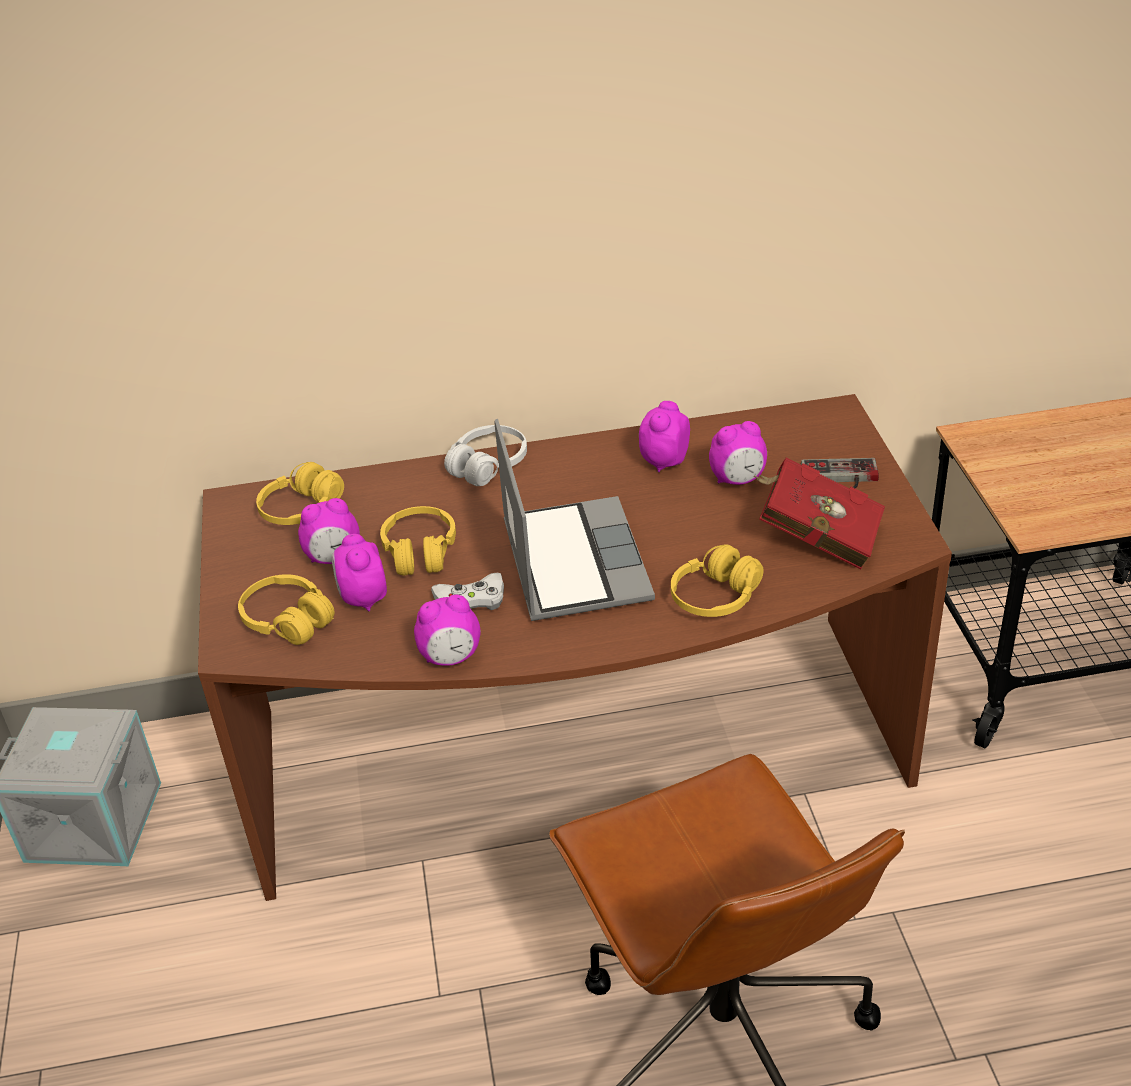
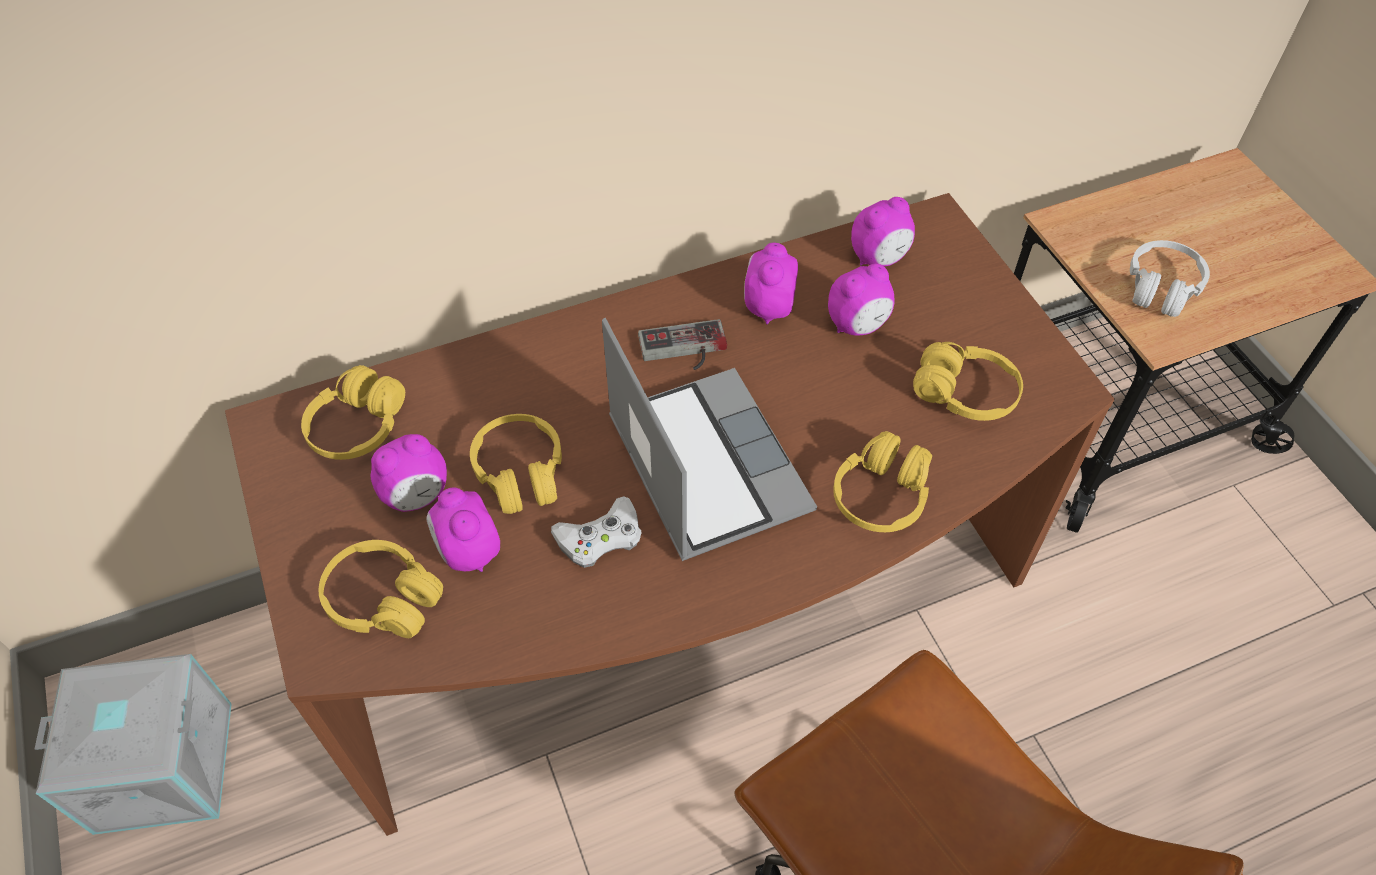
camera: 15 degrees left, 15 degrees up
(451, 657) = (599, 627): alarm clock -> alarm clock (879, 258)
(488, 465) = (568, 336): white headphones -> white headphones (1161, 287)
(815, 536) = (964, 394): red book -> yellow headphones
(840, 478) = (967, 311): game controller -> game controller (684, 350)

